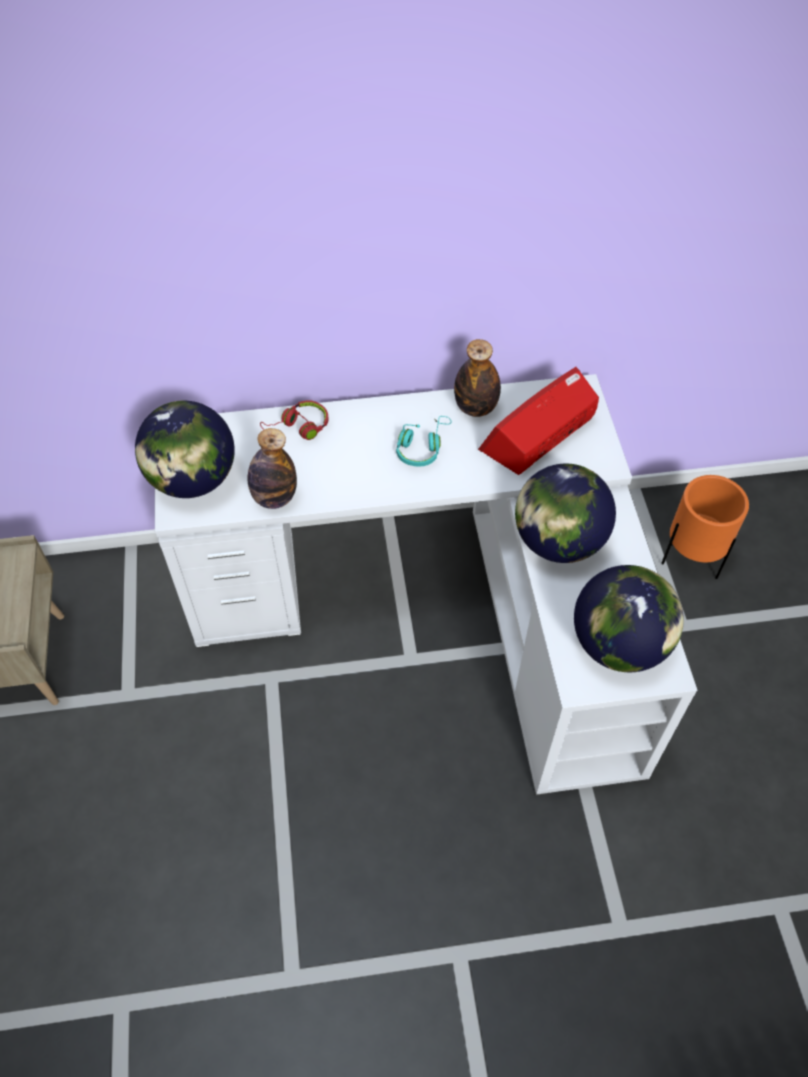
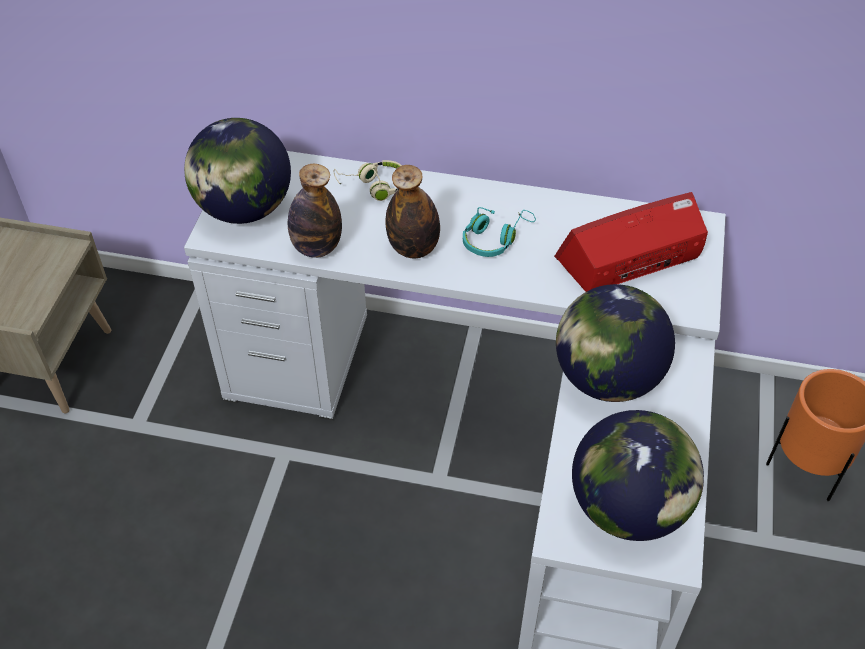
camera: 20 degrees right, 5 degrees down
(299, 427) = (374, 186): red headphones -> beige headphones
(475, 408) = (572, 214): bottle -> bottle (413, 248)

